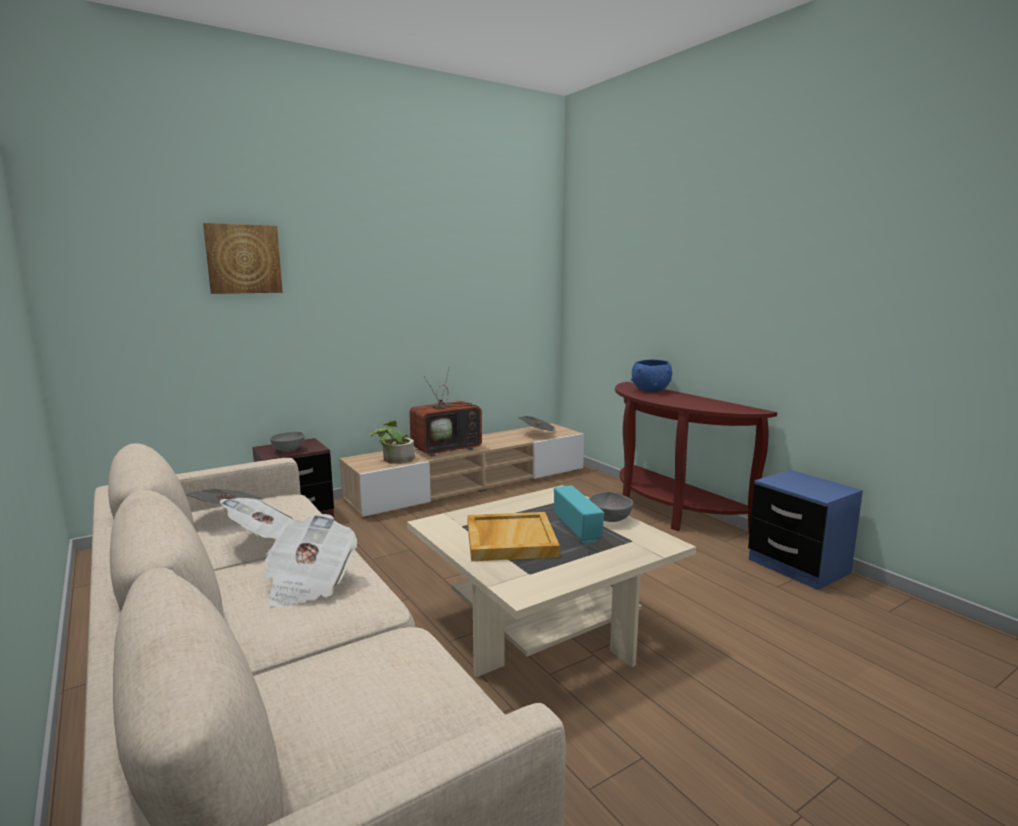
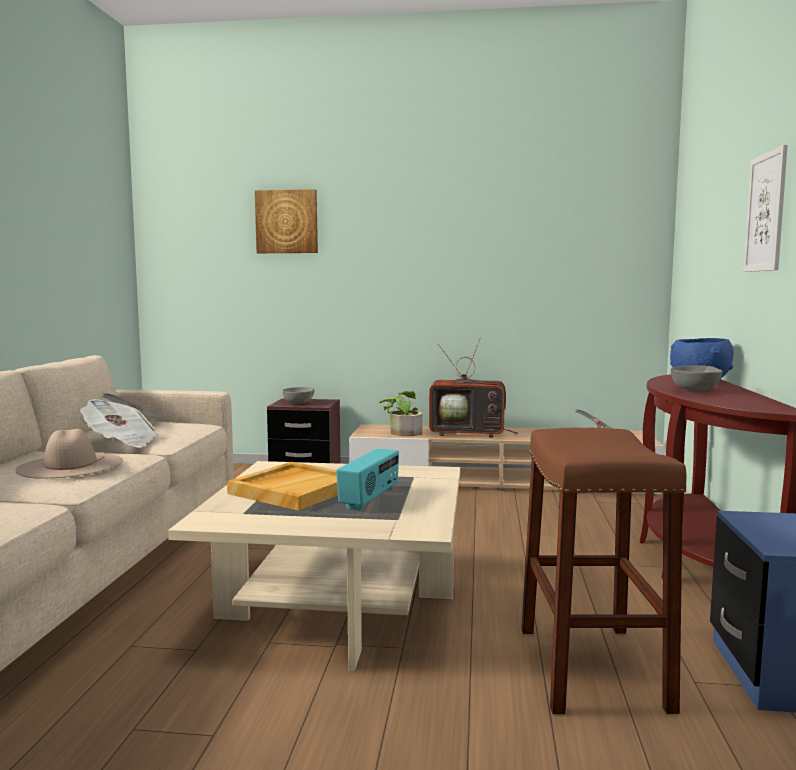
camera: 40 degrees right, 5 degrees down
(309, 583) = (70, 465): newspaper -> beige hat
(610, 519) = (427, 500): grey bowl -> grey bowl (696, 391)
(703, 279) = (765, 212): none -> picture
(731, 600) = (591, 667): none -> brown stool

